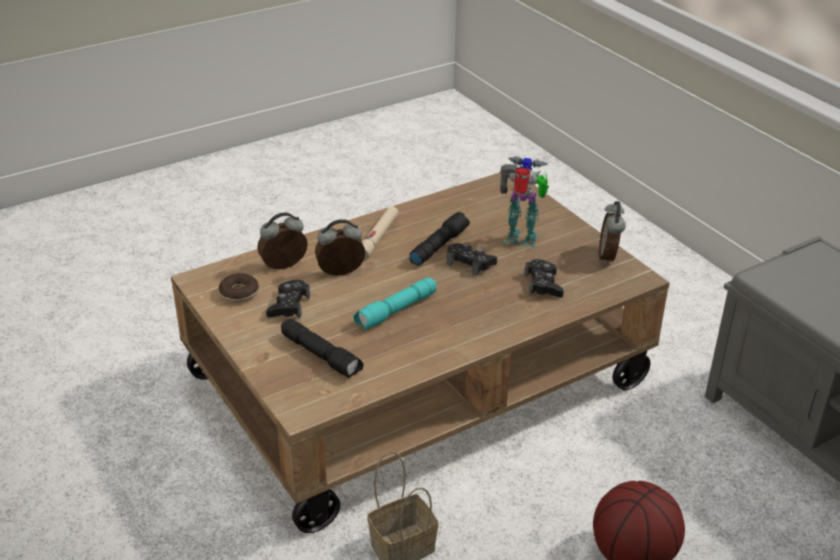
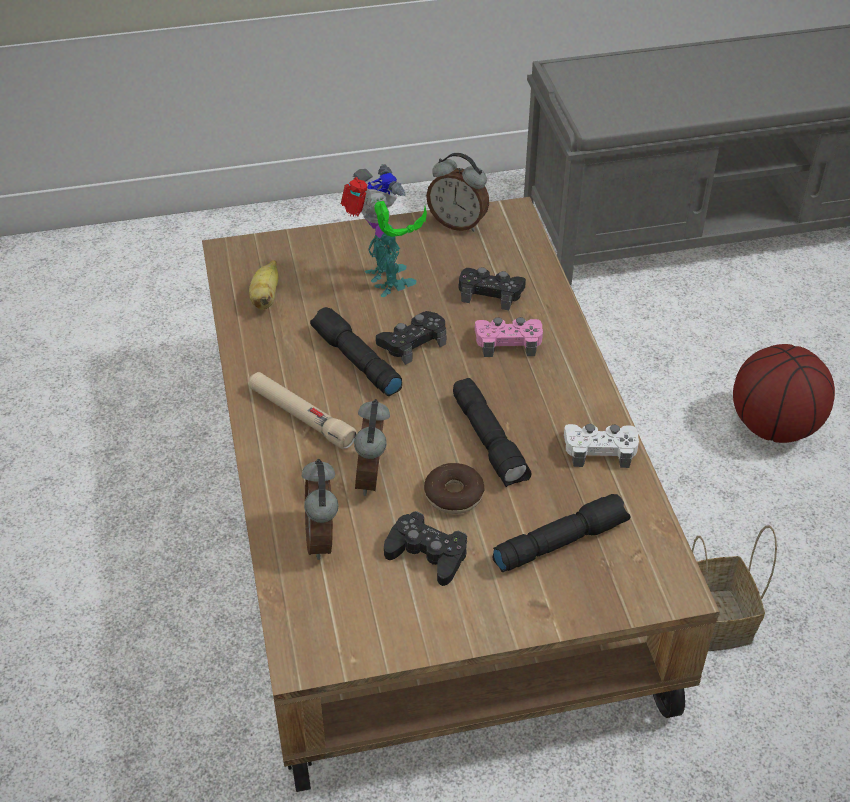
camera: 70 degrees left, 10 degrees up
(239, 293) = (368, 608): donut -> donut (454, 495)
(396, 311) = (490, 441): turquoise flashlight -> black flashlight
(414, 359) = (600, 449): none -> white game controller
(474, 201) = (266, 297): none -> banana
(497, 301) = (508, 342): none -> pink game controller
(522, 241) = (385, 282): toy robot -> toy robot turned 120 degrees clockwise

